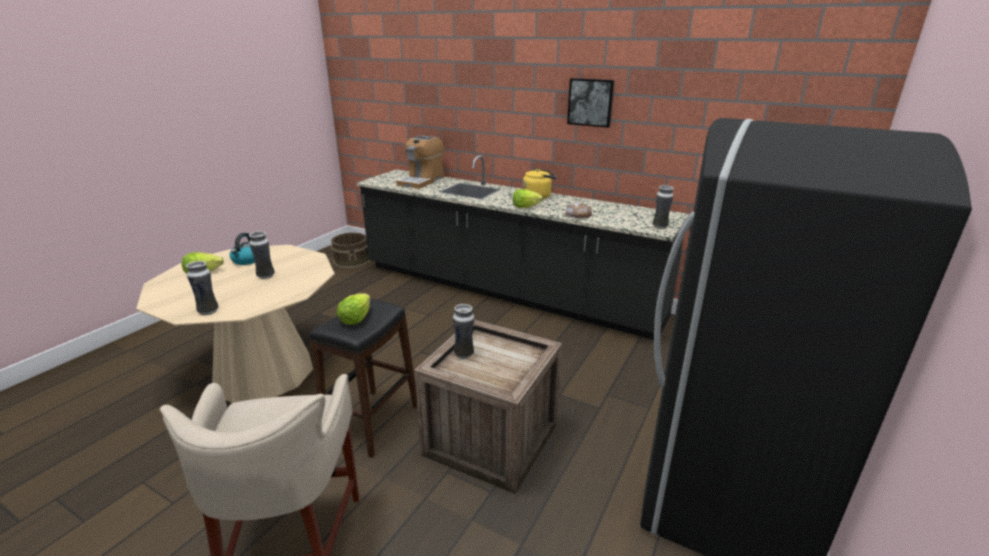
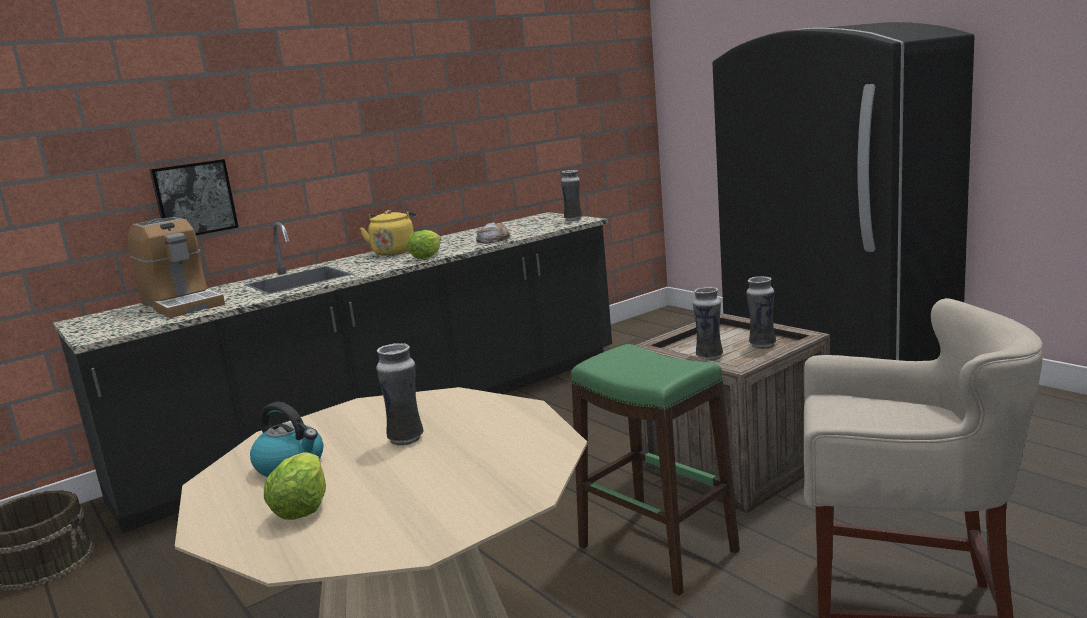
camera: 65 degrees left, 10 degrees down
(209, 311) = (524, 476): vase -> vase (762, 345)
(355, 319) = (651, 363): lettuce -> none
(372, 422) = (658, 549): black stool -> green stool
(591, 102) = (410, 106): picture -> picture (194, 198)

